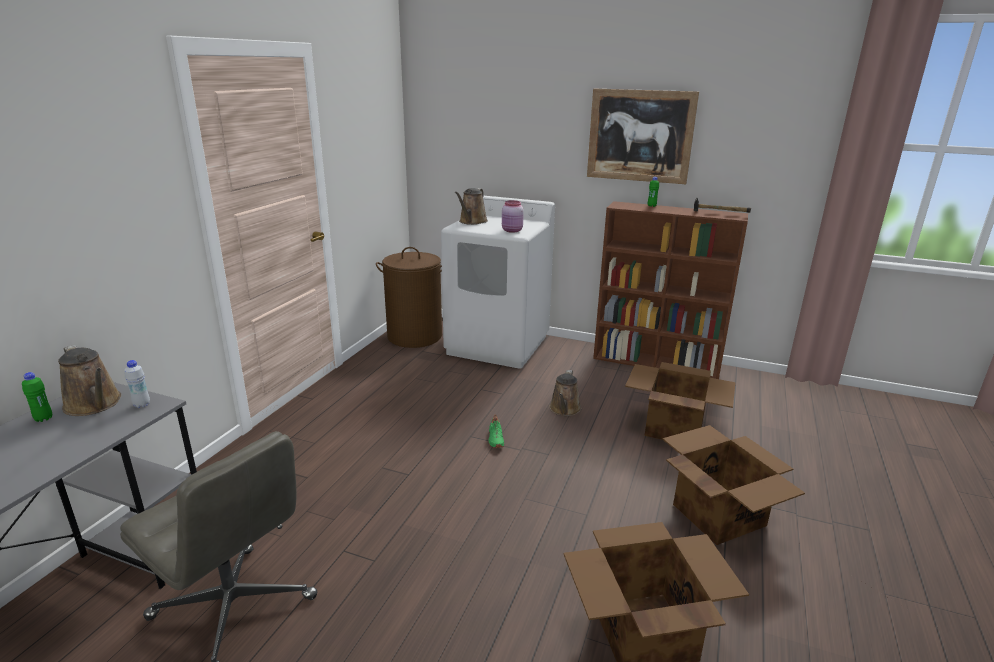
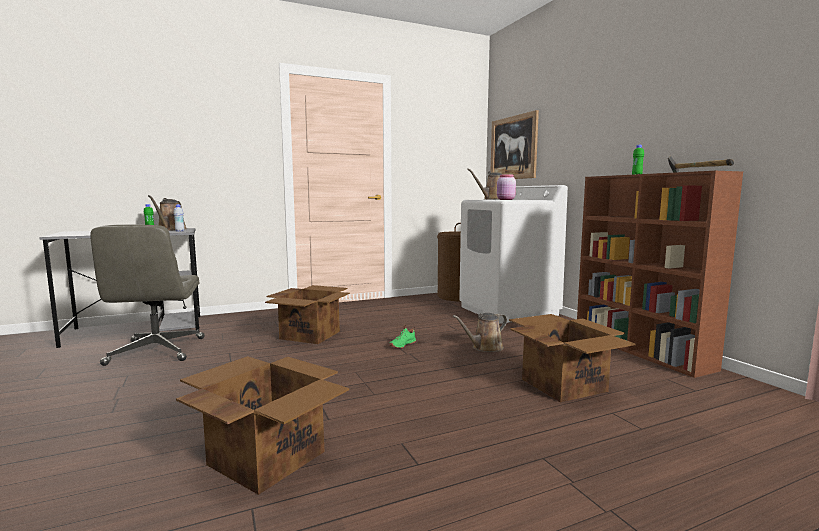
camera: 45 degrees right, 15 degrees down
(640, 136) = (635, 110): picture -> picture (513, 148)
(718, 514) = (480, 441): cardboard box -> cardboard box (311, 335)

